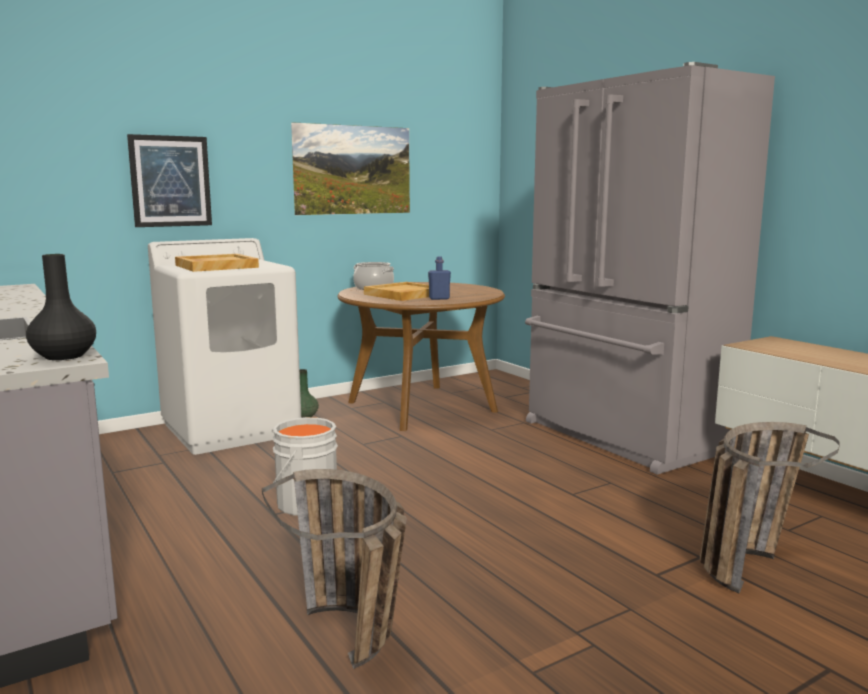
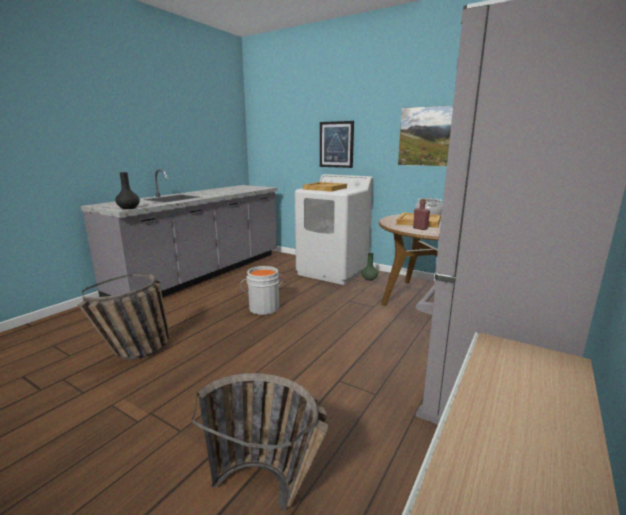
camera: 65 degrees right, 5 degrees up
(439, 298) = (420, 228): blue bottle -> red bottle

